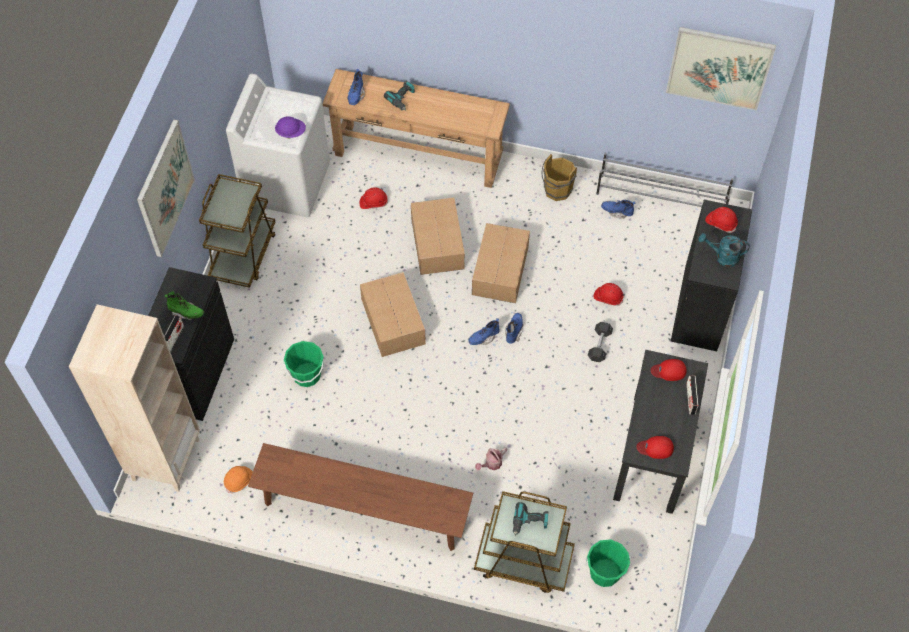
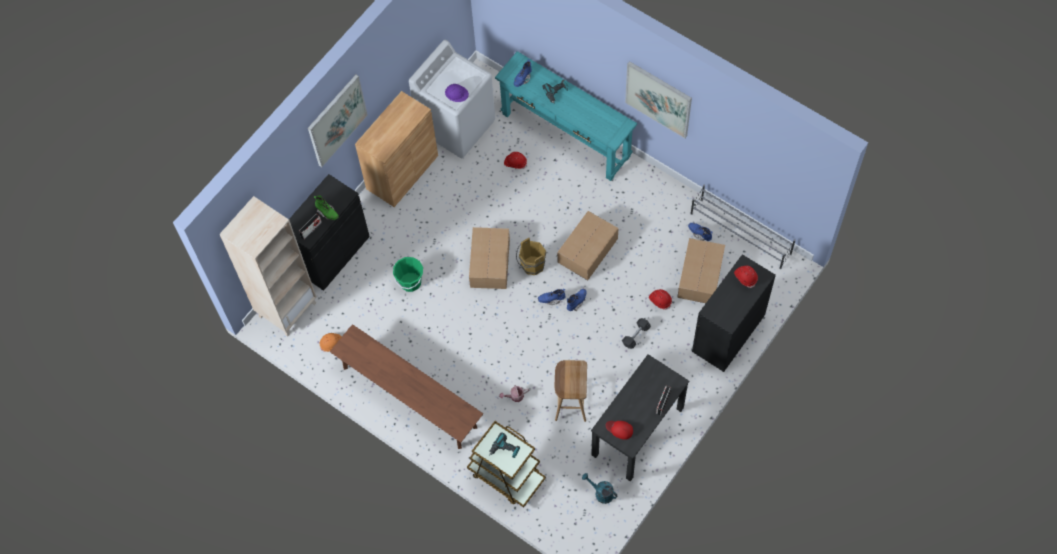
camera: 25 degrees right, 5 degrees up
(243, 254) = (402, 172): brown cart -> brown cabinet
(418, 155) = (566, 135): brown console table -> turquoise console table
(438, 242) = (550, 212): cardboard box -> cardboard box (701, 275)
(556, 192) = (660, 201): brown bucket -> brown bucket (531, 266)
(560, 448) = (570, 403): none -> brown stool
(604, 572) = (560, 505): green bucket -> none
(669, 371) = (657, 376): red cap -> none
(719, 68) = (784, 158): picture -> picture (658, 99)
(722, 257) = (733, 304): turquoise watering can -> turquoise watering can (601, 493)

